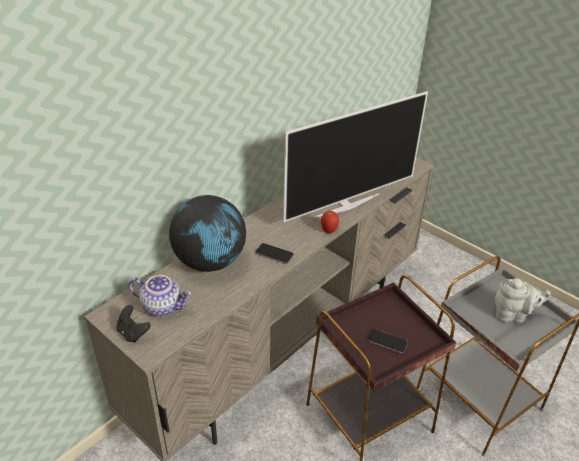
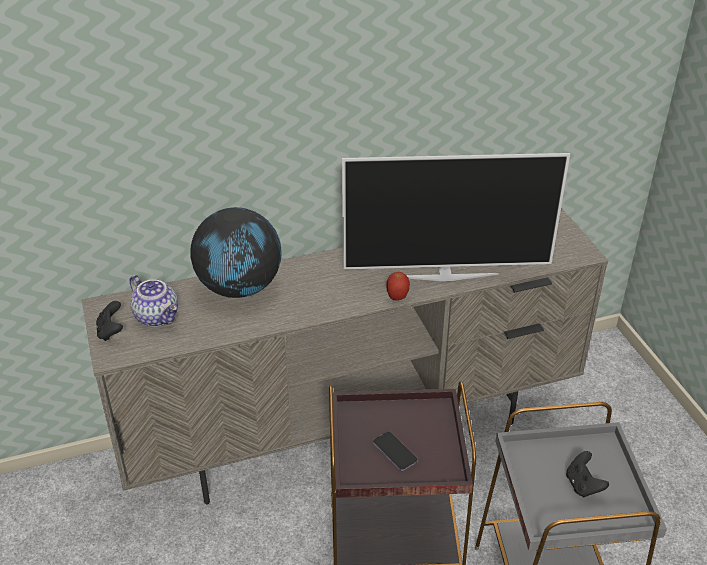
camera: 30 degrees right, 0 degrees up
(274, 254) = (313, 303): phone -> none
(512, 315) = (583, 485): grey teapot -> black game controller

